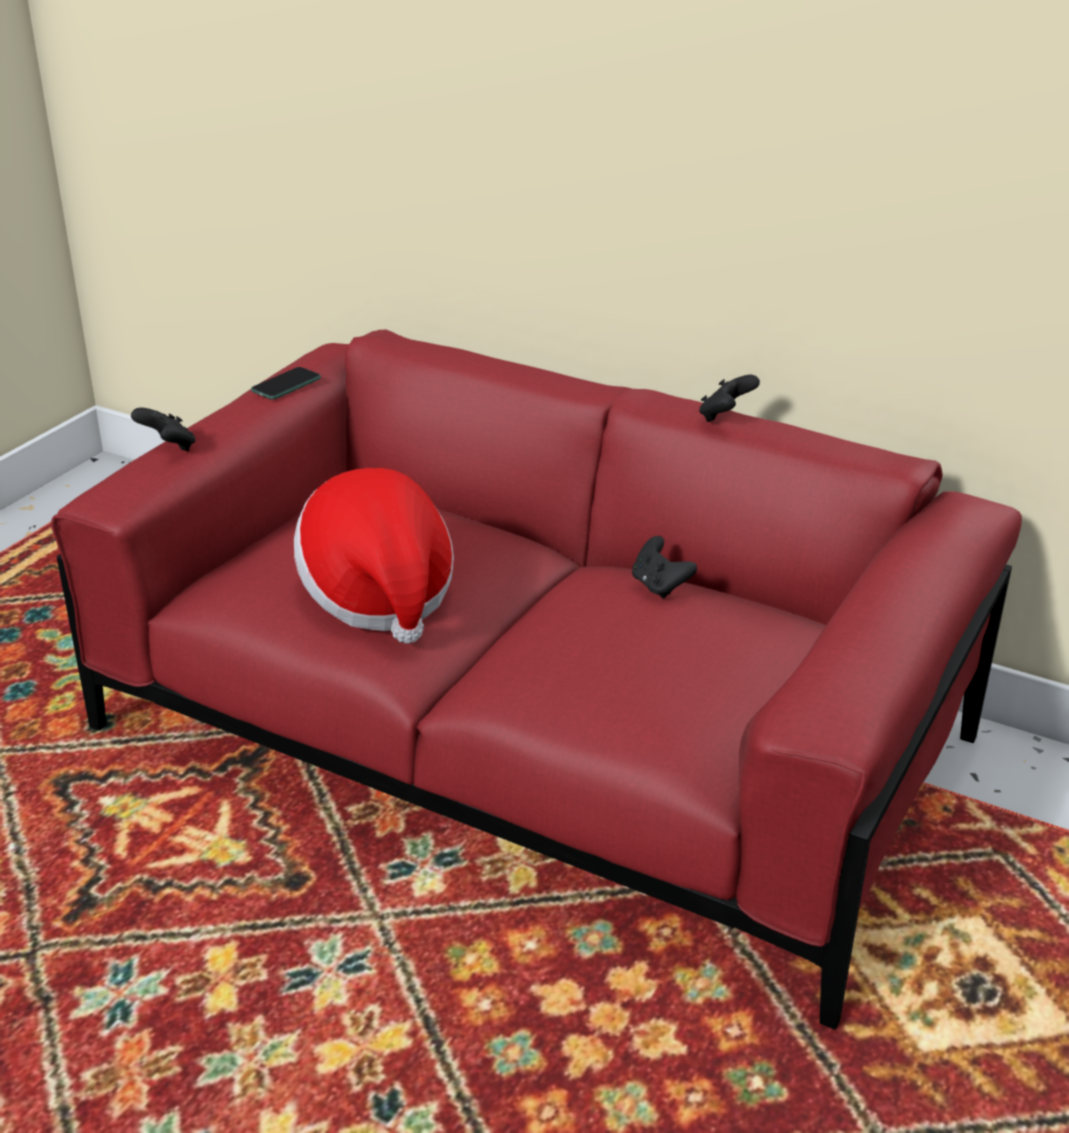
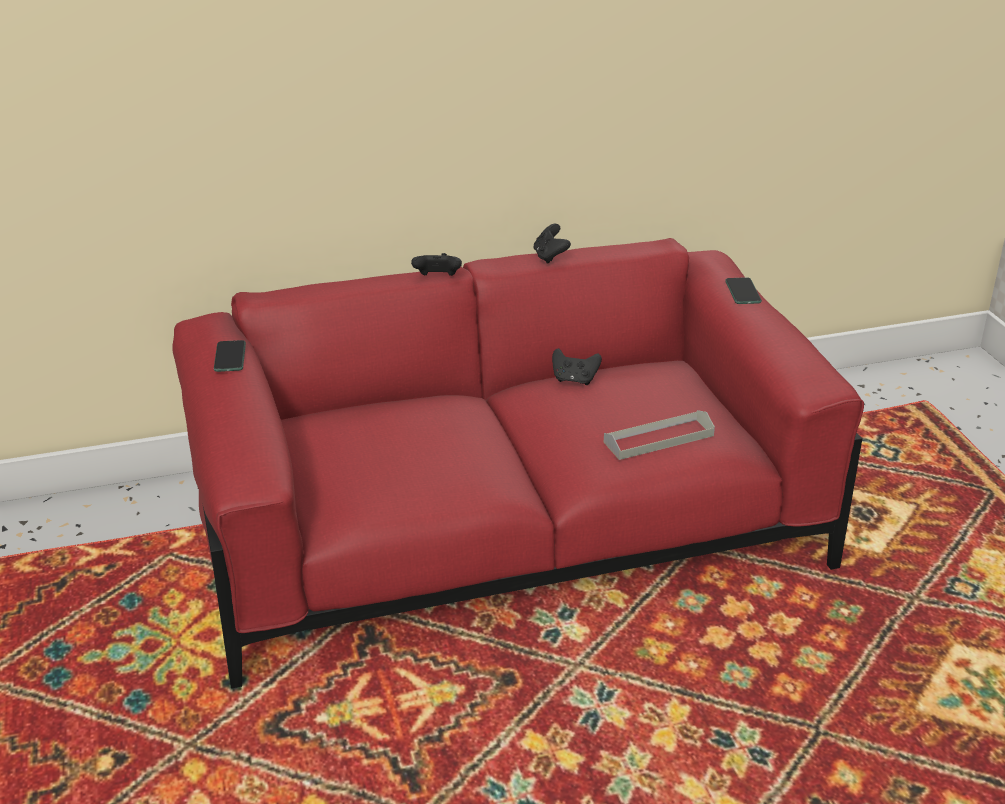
camera: 45 degrees left, 0 degrees up
(169, 447) = (232, 431): black game controller -> black game controller (437, 278)
(378, 595) = (443, 463): hat -> none
(630, 695) = (658, 439): none -> grey tray
(929, 565) = (743, 292): none -> phone

